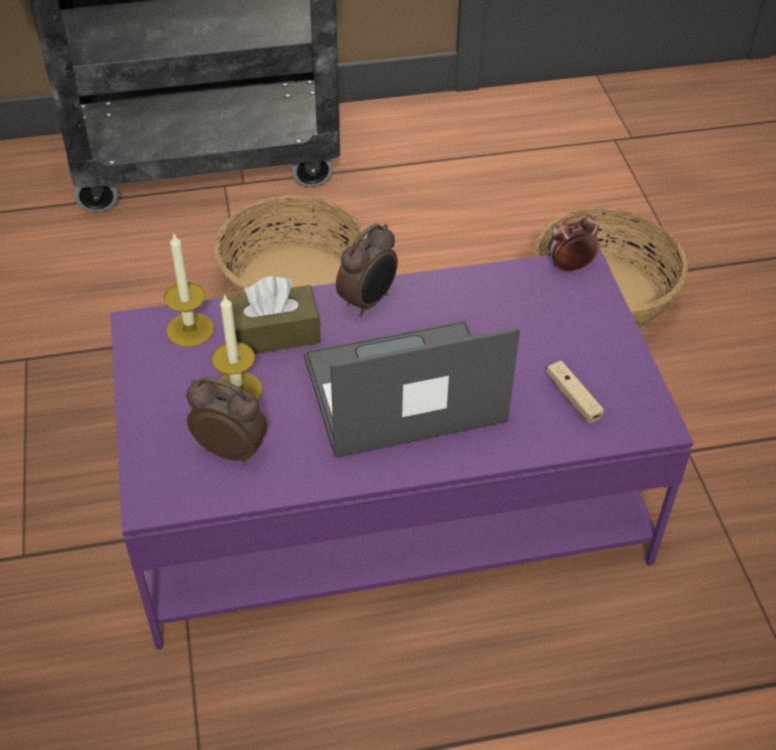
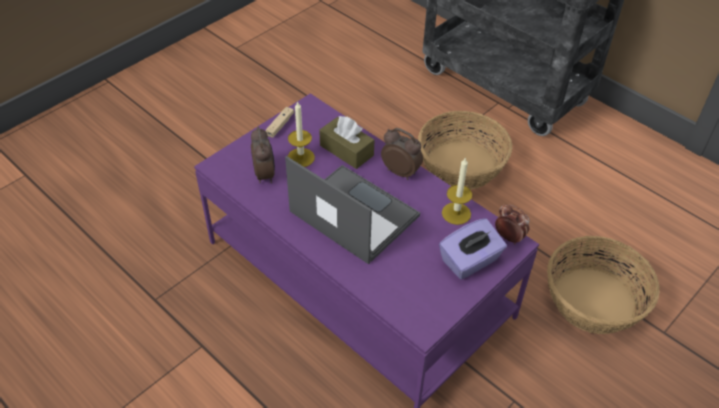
camera: 55 degrees right, 0 degrees up
(190, 330) = (323, 122): candle -> candle (456, 213)
(369, 301) = (401, 171): alarm clock -> alarm clock turned 150 degrees counterclockwise
(573, 397) = (410, 283): beige game controller -> beige game controller (280, 125)
(581, 321) = (470, 261): none -> purple tissue box

